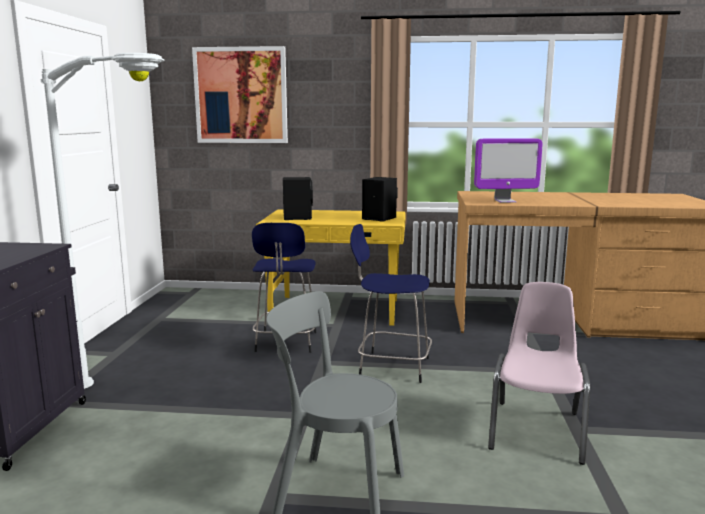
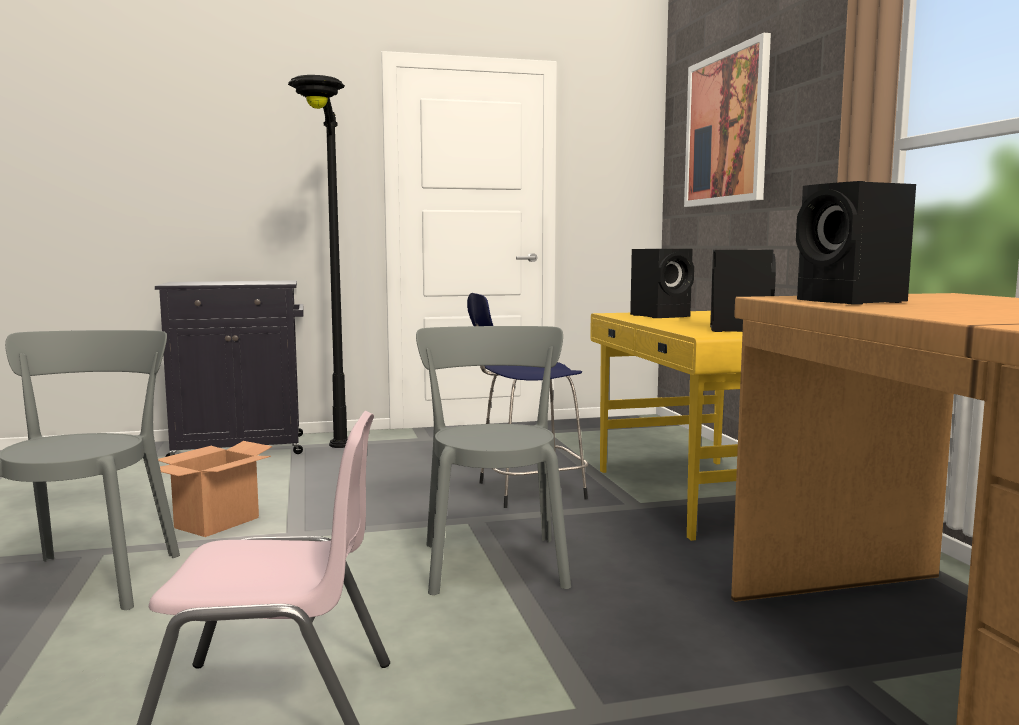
camera: 70 degrees right, 5 degrees down
(140, 392) = (332, 464): white floor lamp -> black floor lamp
(250, 444) = (216, 523): none -> cardboard box
(391, 366) = (493, 561): blue stool -> grey chair
(505, 201) = (852, 301): monitor -> black speaker

